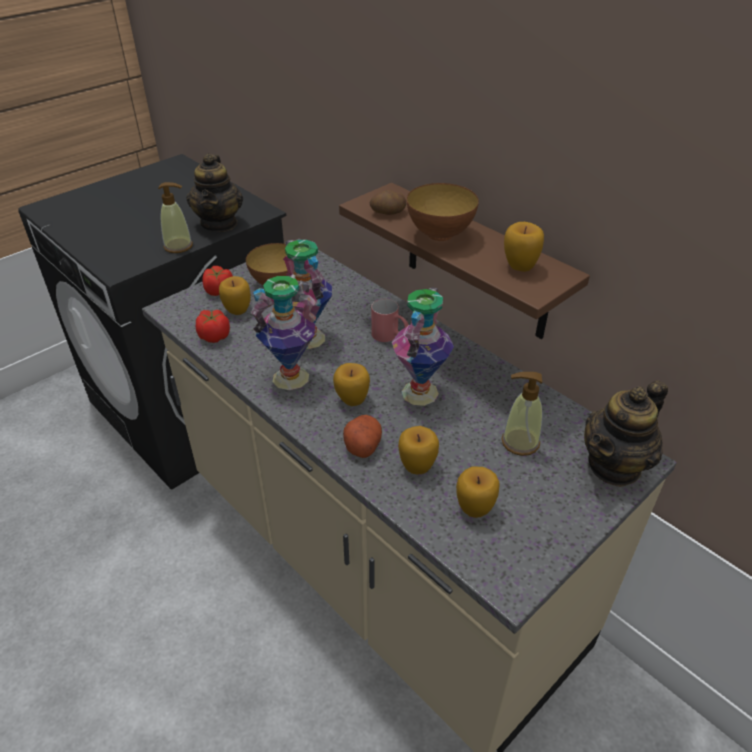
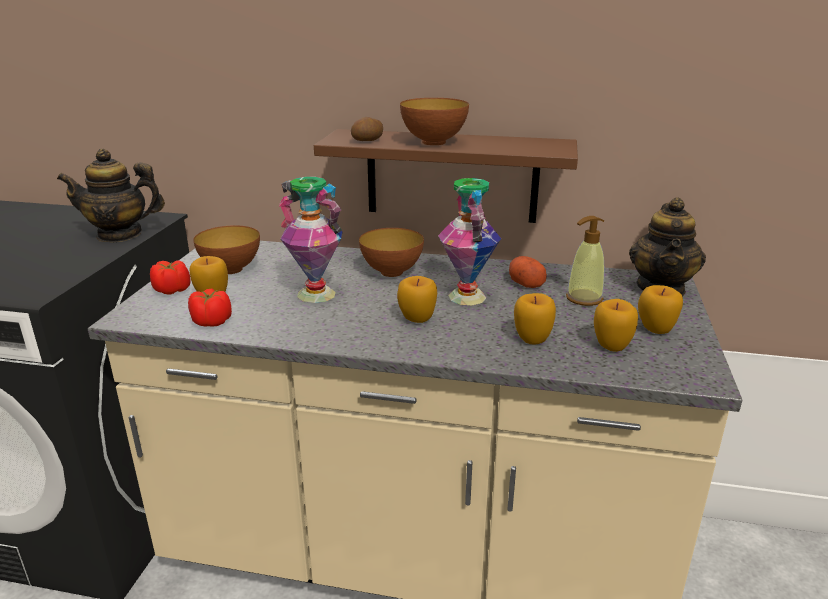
camera: 35 degrees left, 15 degrees down
(178, 246) = (91, 260): soap dispenser -> none
(219, 223) = (120, 234): teapot -> teapot turned 120 degrees clockwise
(290, 378) = (337, 325): vase -> none
(362, 444) = (468, 343): potato -> potato (525, 283)
(390, 337) = (391, 272): red mug -> bowl
(519, 266) = (524, 144): apple -> apple (655, 330)

